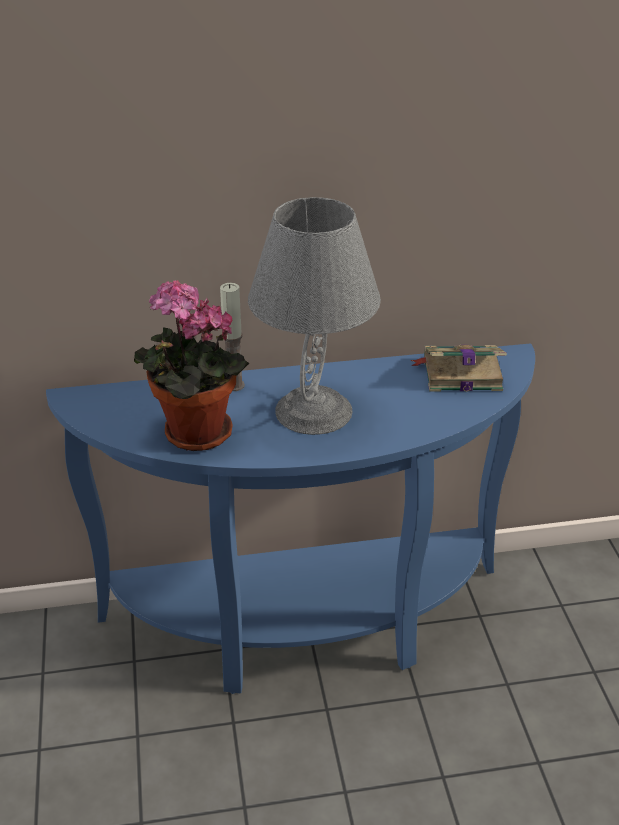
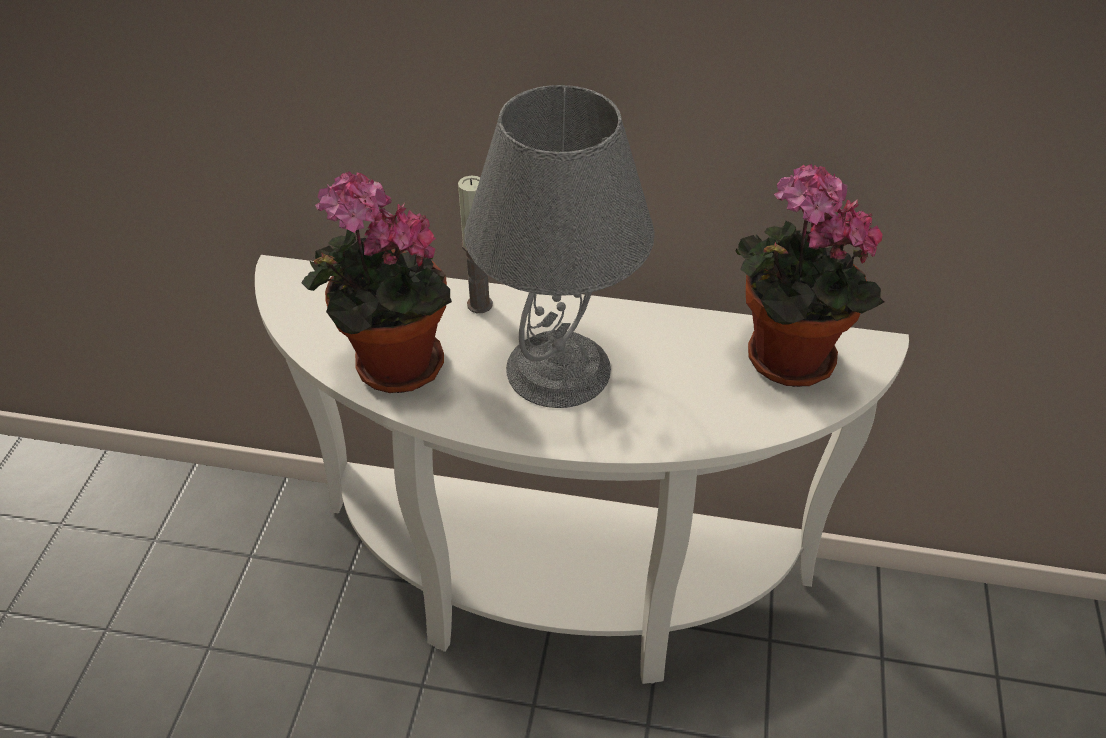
camera: 20 degrees right, 10 degrees up
(307, 628) = (555, 591): blue console table -> white console table
(459, 374) = (782, 359): book -> potted plant

